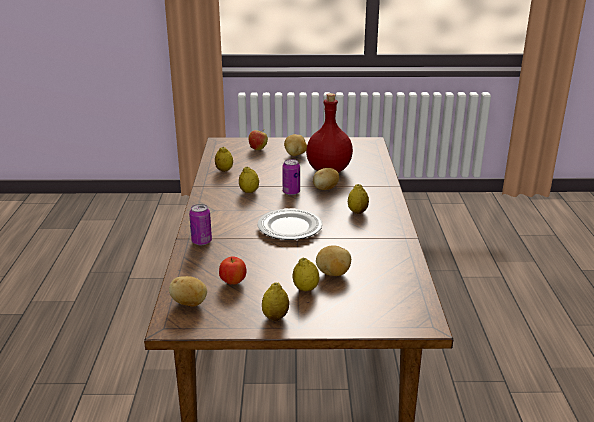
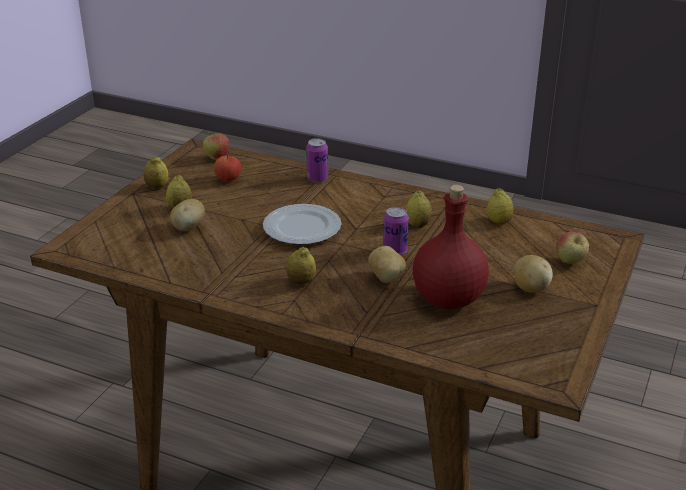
camera: 115 degrees right, 5 degrees up
(189, 303) = (217, 158): potato -> apple

